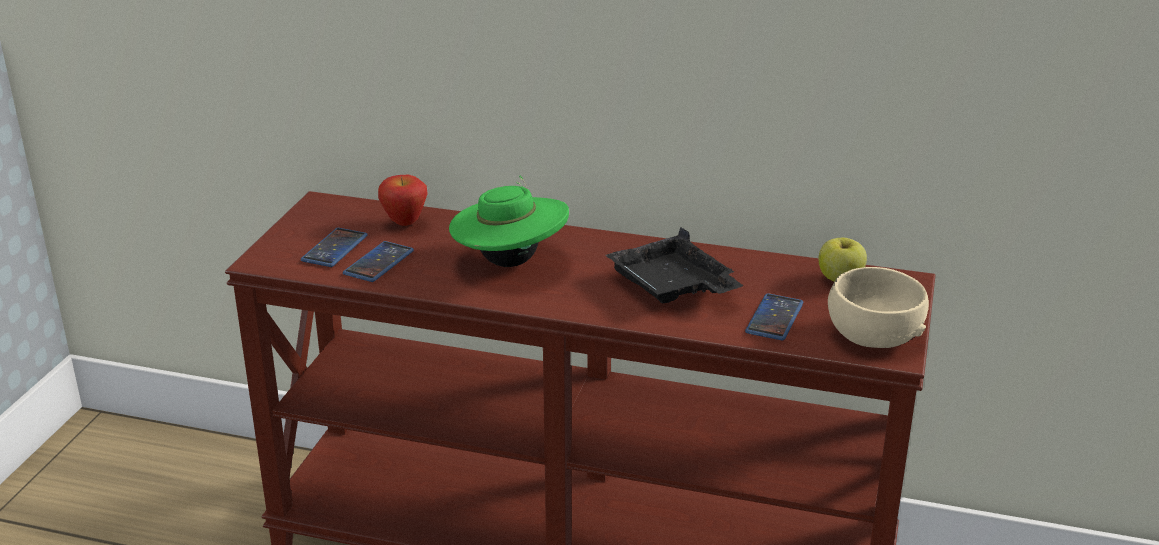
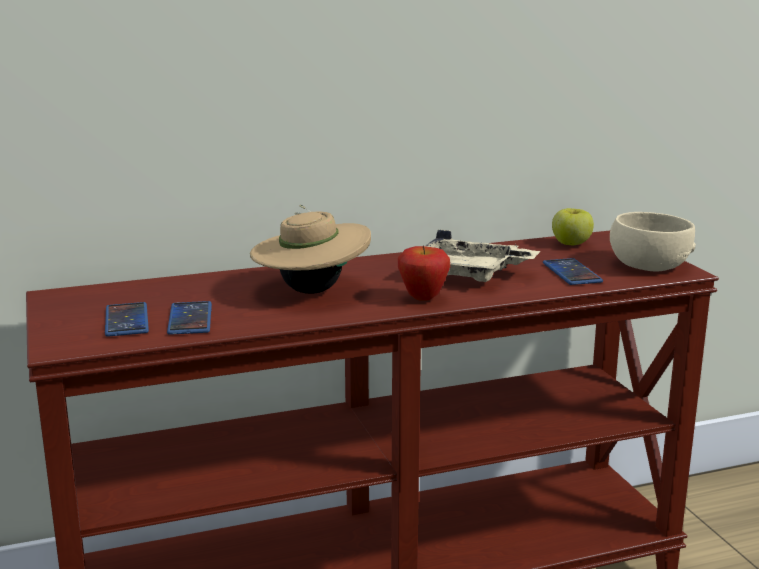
camera: 35 degrees left, 10 degrees down
(404, 223) = (168, 290): apple -> apple (423, 299)
(510, 261) = (311, 290): green hat -> beige hat
(672, 286) = (468, 274): black tray -> beige tray

